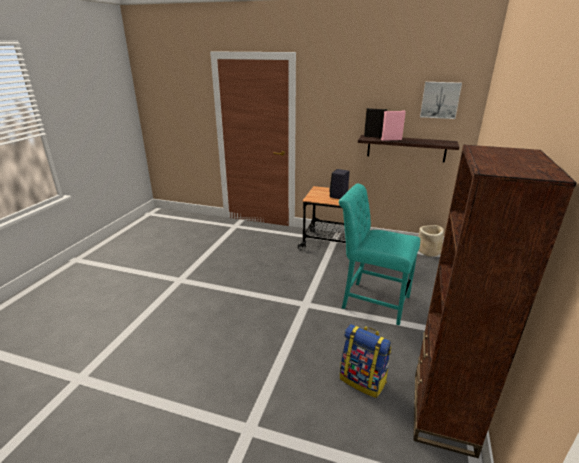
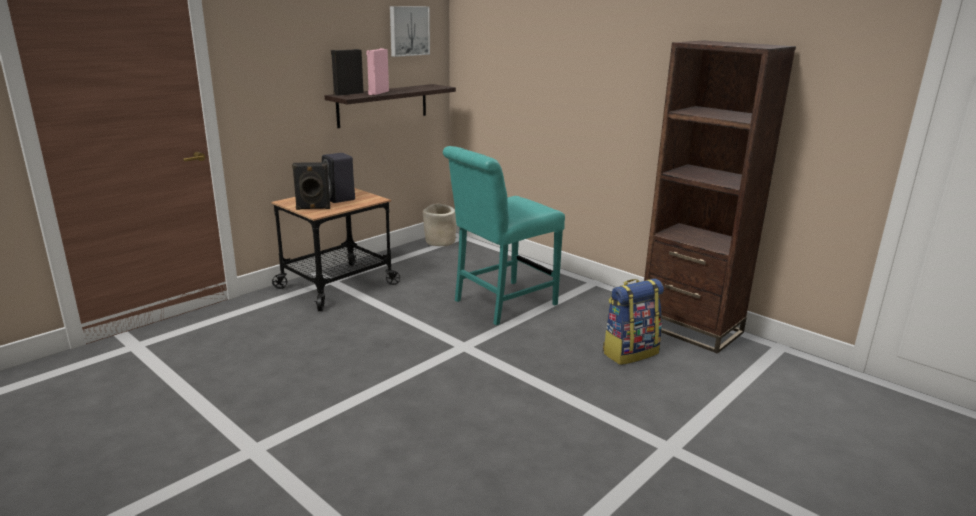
camera: 65 degrees left, 5 degrees down
(316, 196) = (313, 208): none -> black speaker

